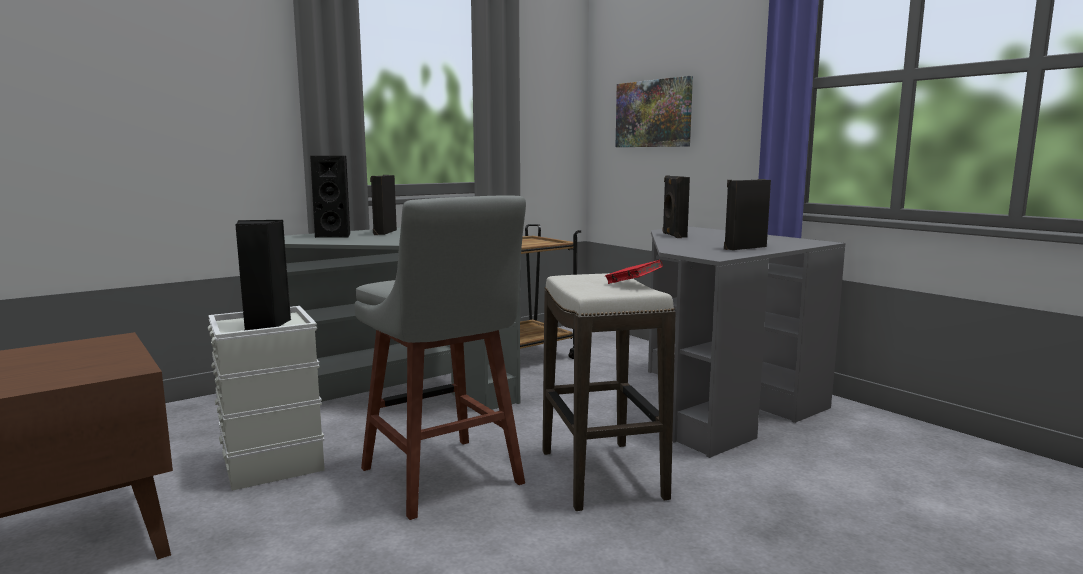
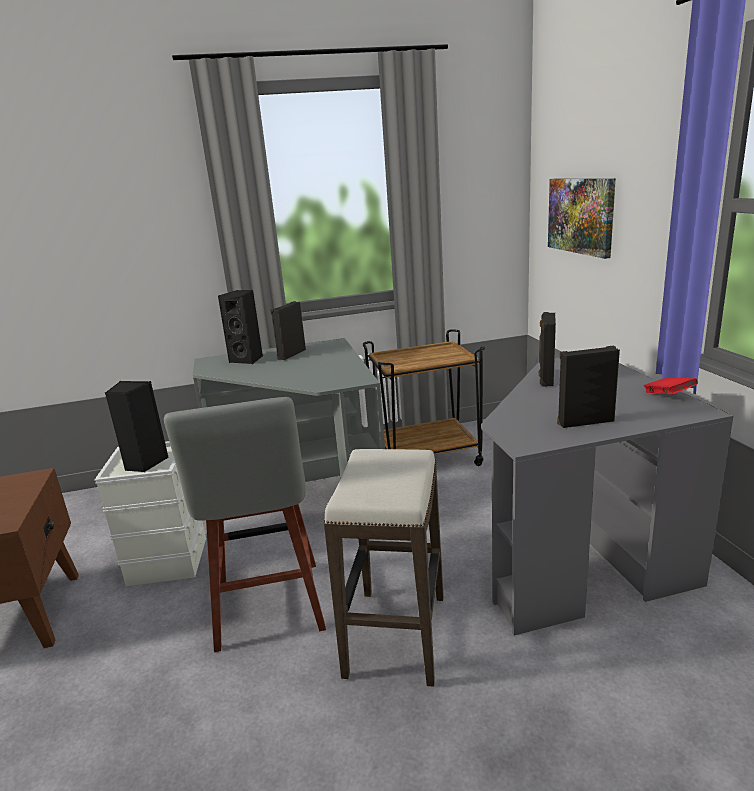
camera: 25 degrees right, 10 degrees up
(633, 285) = (407, 481): red book -> red book (668, 396)

